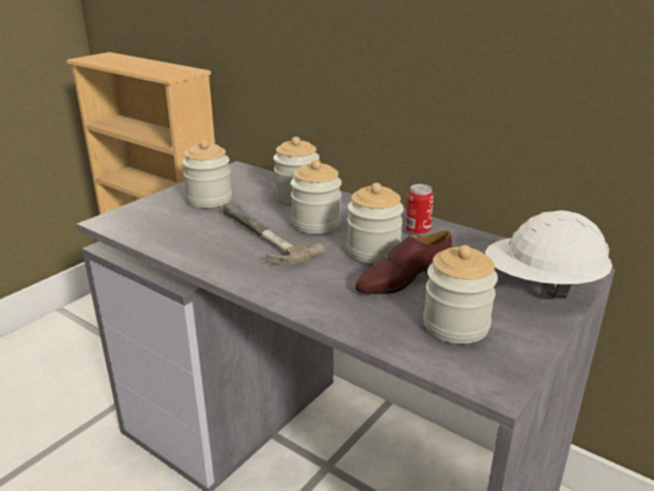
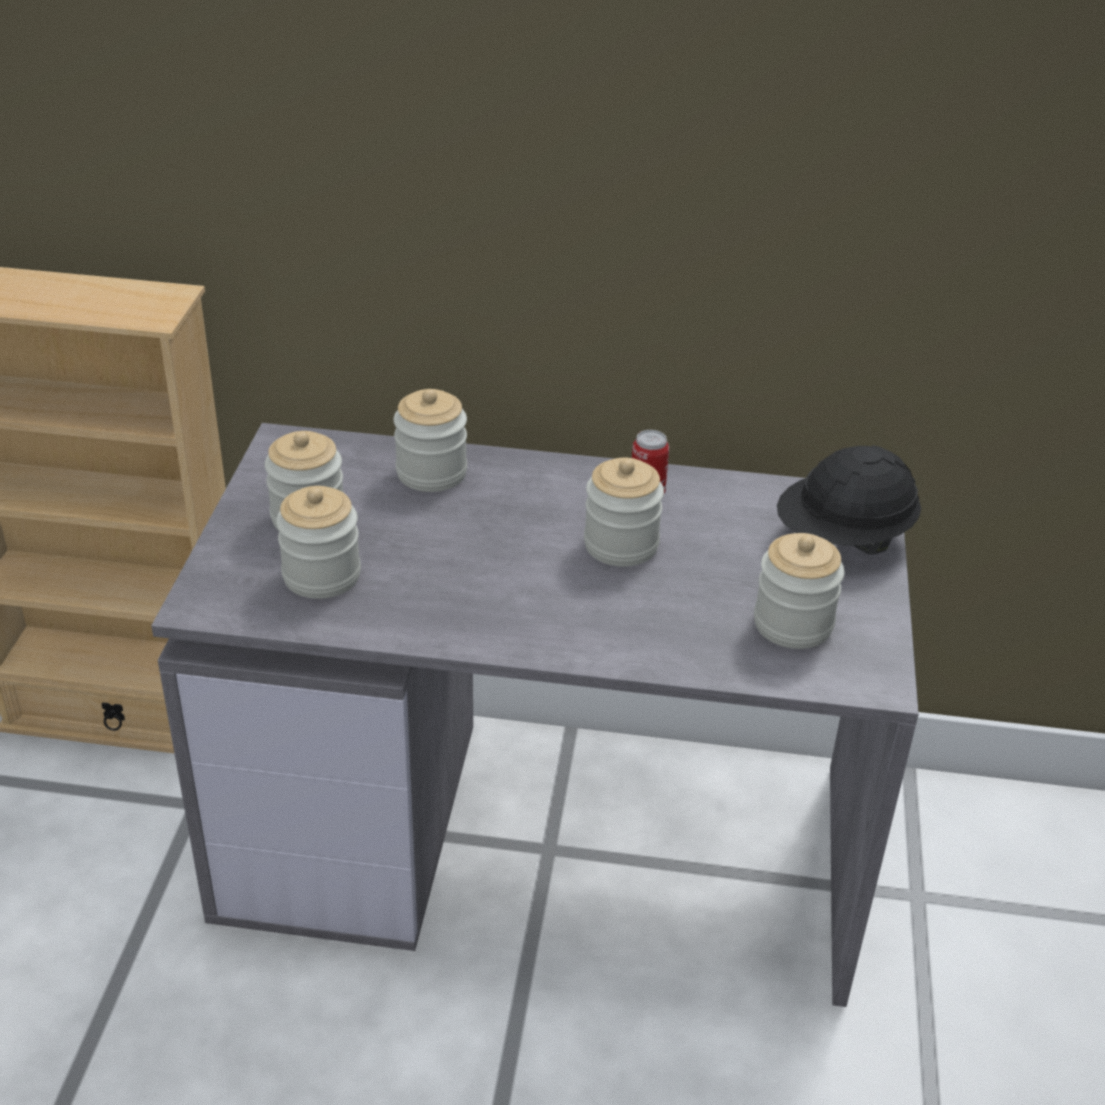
camera: 30 degrees left, 10 degrees up
(258, 239) = (454, 570): hammer -> none
(316, 223) = (507, 519): jar -> jar (321, 575)
(402, 279) = (689, 578): brown shoe -> none
(542, 286) = (843, 539): white hard hat -> black hard hat

